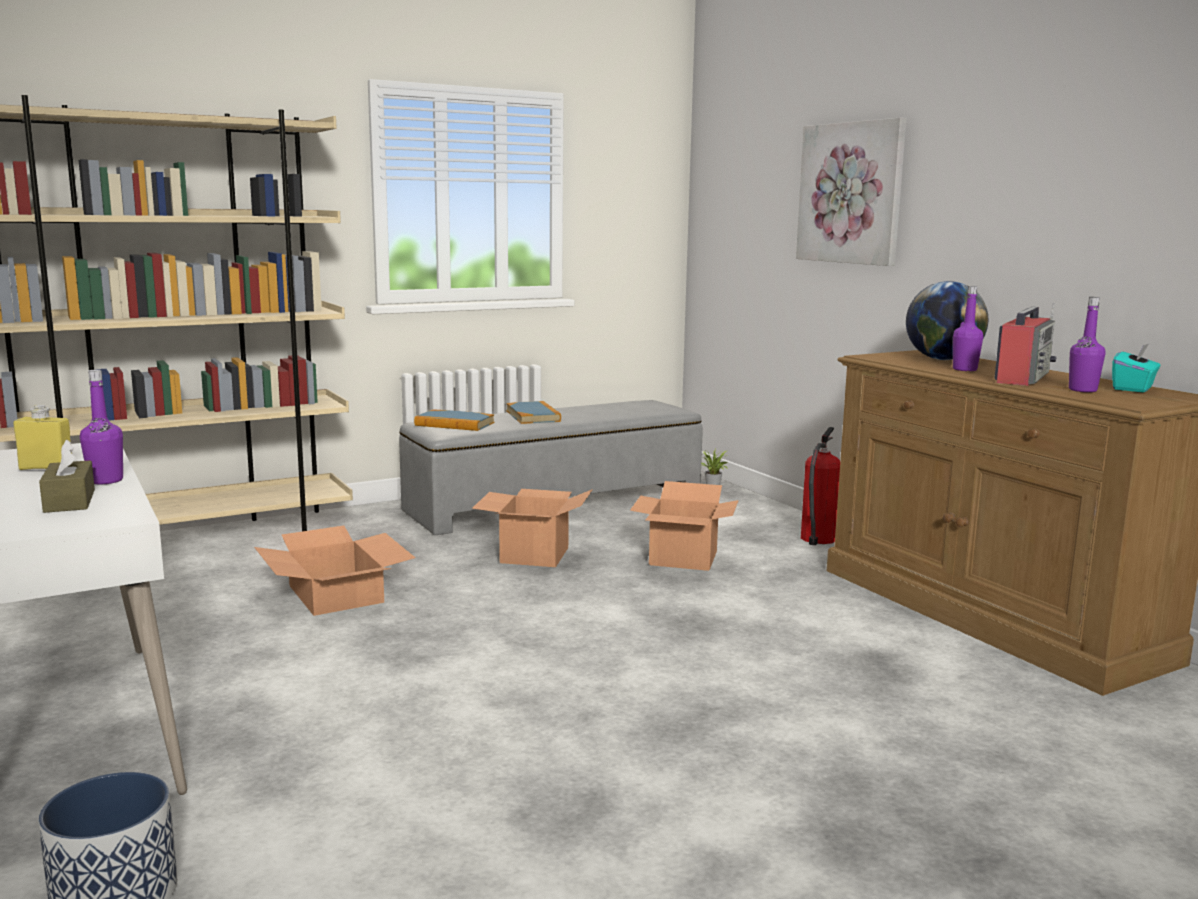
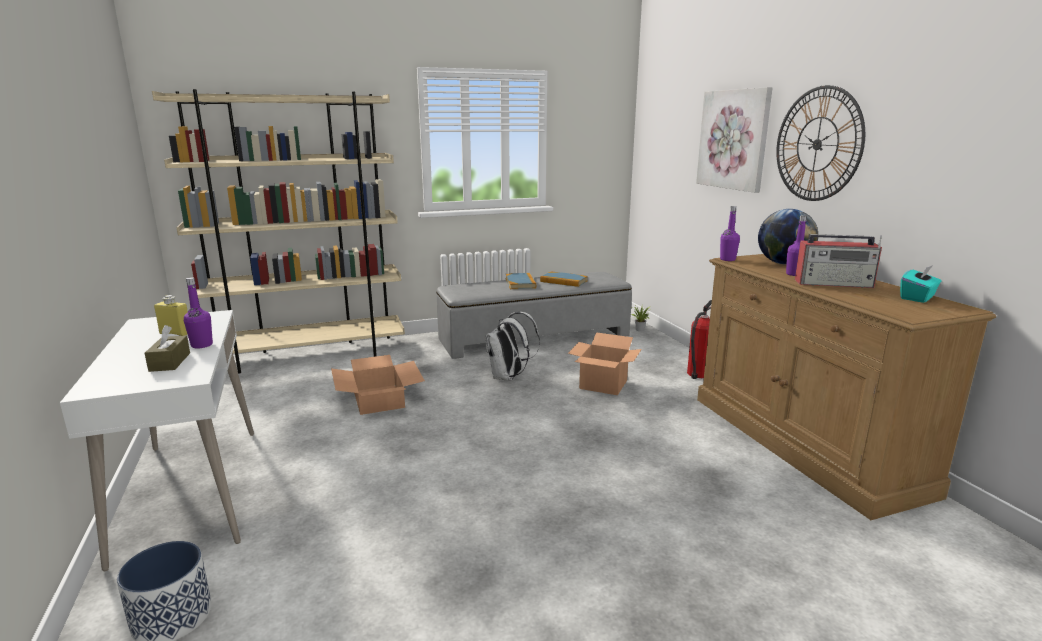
camera: 10 degrees right, 5 degrees up
(454, 424) = (468, 288): book -> book (563, 281)
(535, 555) = (509, 377): cardboard box -> white backpack
(976, 194) = (817, 144): none -> wall clock
(1022, 377) = (834, 284): radio -> radio turned 60 degrees clockwise
(1082, 390) = (875, 299): purple bottle -> purple bottle (727, 259)

